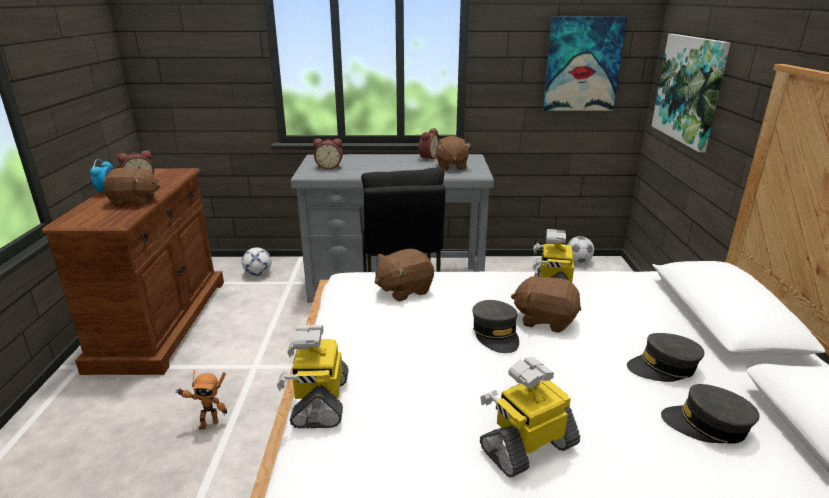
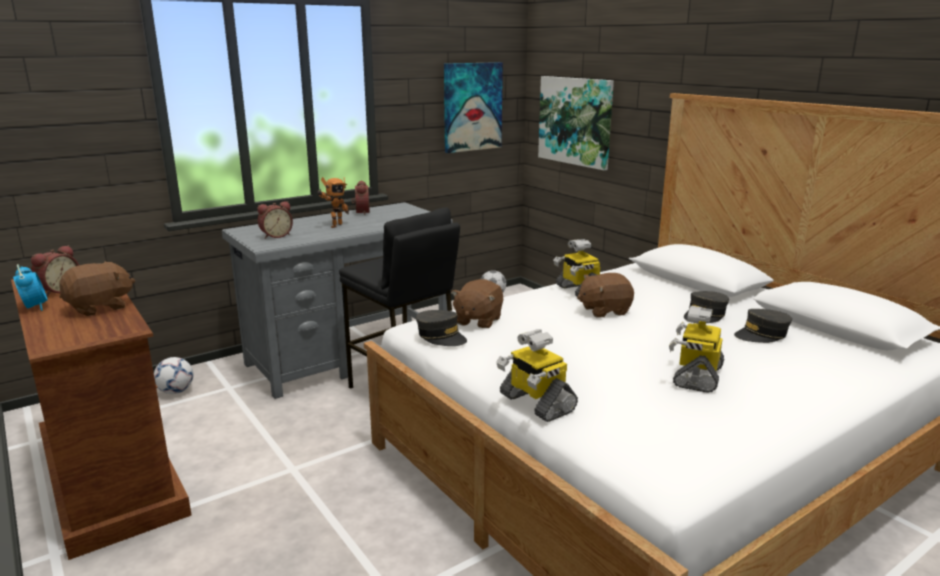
camera: 35 degrees left, 5 degrees down
(208, 423) = (308, 530): toy robot -> toy robot (334, 225)
(451, 166) = (397, 215): brown plush toy -> none
(496, 334) = (589, 327): grey cap -> grey cap (441, 336)

